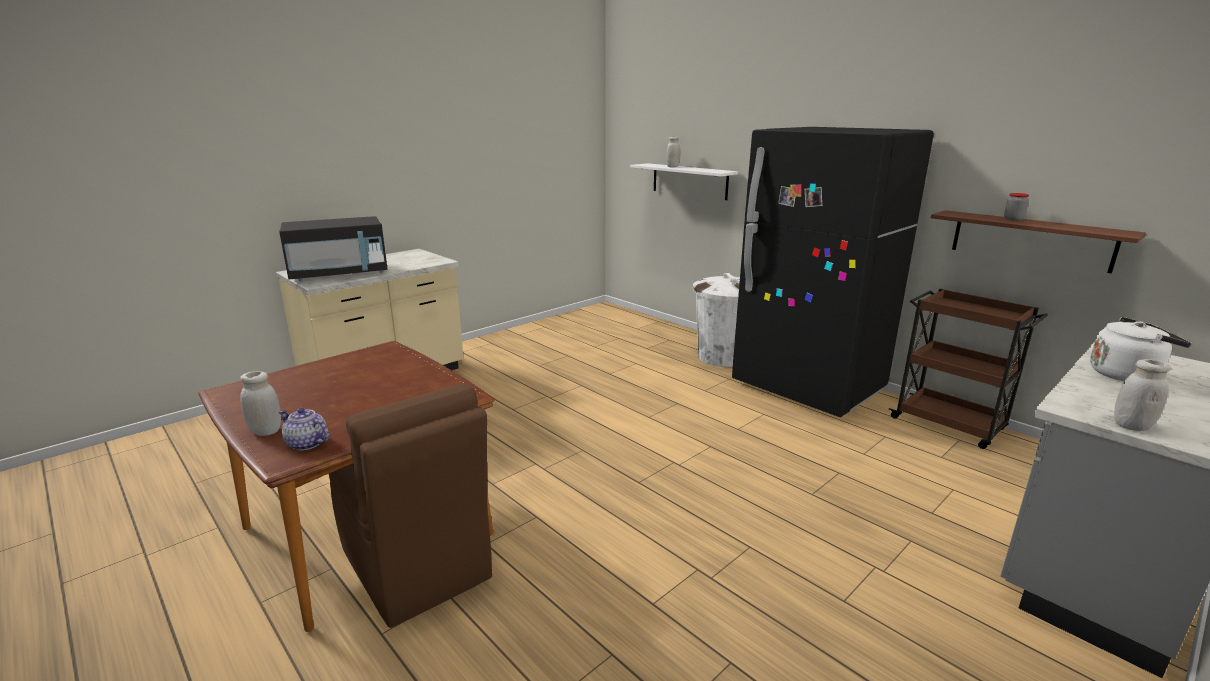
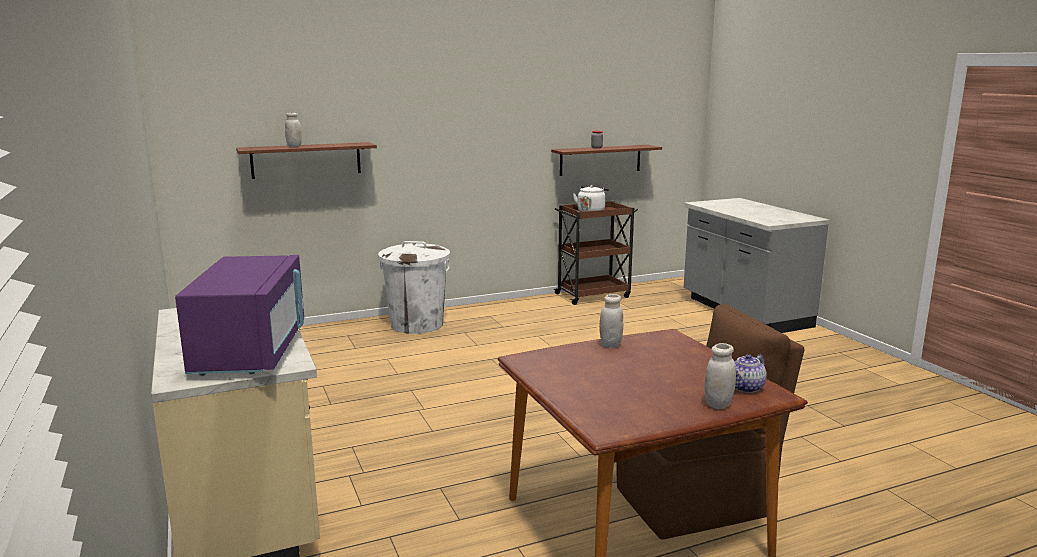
camera: 70 degrees left, 5 degrees down
(339, 274) = (251, 351): black microwave -> purple microwave
(689, 181) = (306, 160): white shelf -> brown shelf
(808, 387) = (507, 313): black fridge -> none
(1126, 375) = (734, 209): white kettle -> white kettle (591, 211)
(1131, 426) = (789, 220): white jar -> white jar (610, 344)

